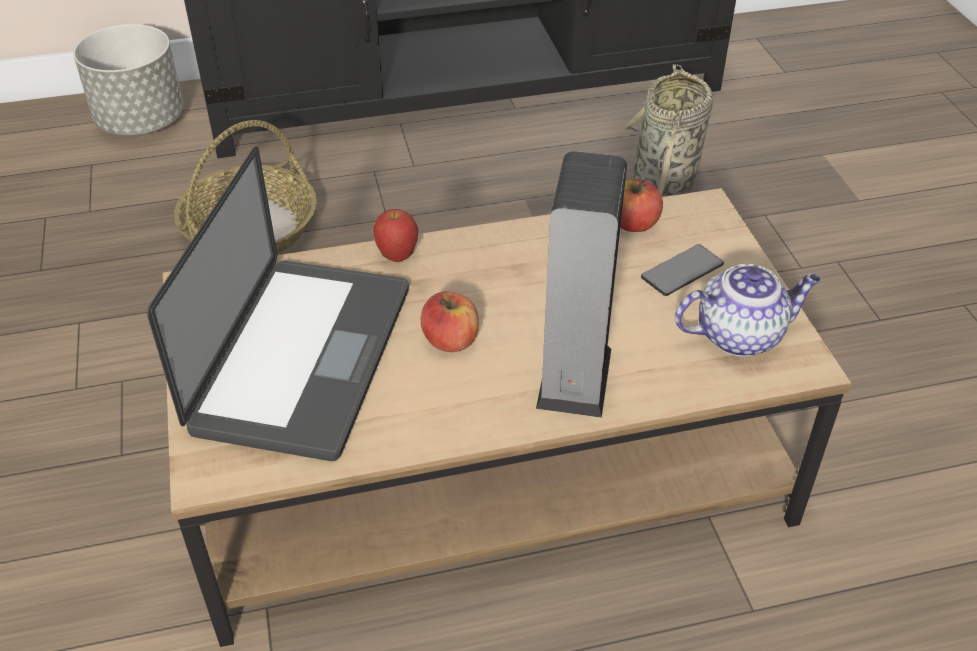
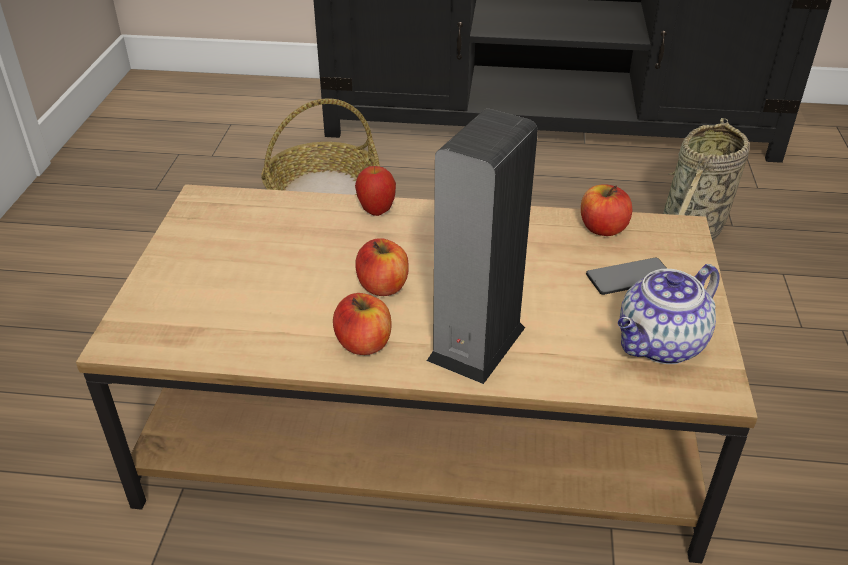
camera: 20 degrees right, 5 degrees down
(141, 122) = (282, 101): grey planter -> none
(304, 358) = (252, 271): laptop -> none
(465, 407) = (364, 343): none -> apple
(740, 335) = (660, 345): teapot -> teapot turned 135 degrees clockwise

